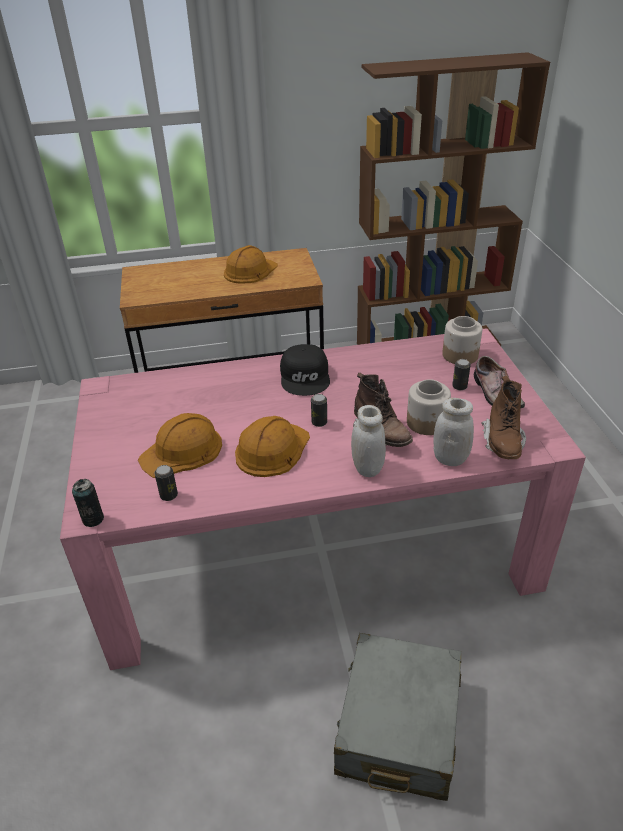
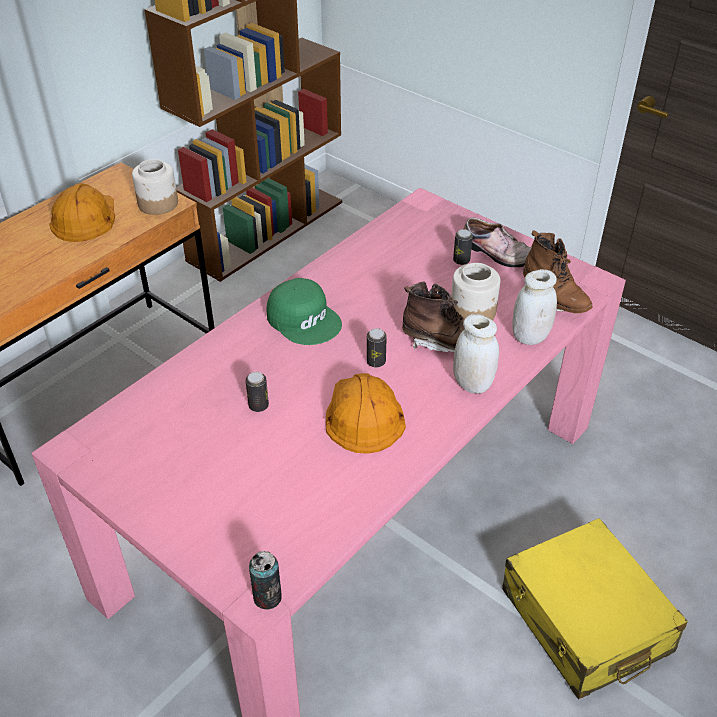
camera: 40 degrees left, 5 degrees up
(169, 495) = (317, 522): can -> can (258, 405)
(182, 451) = (272, 468): orange hard hat -> none
(306, 376) = (304, 319): black cap -> green cap
(398, 726) = (585, 621): grey suitcase -> yellow suitcase
(460, 355) = (427, 227): jar -> jar (158, 203)

